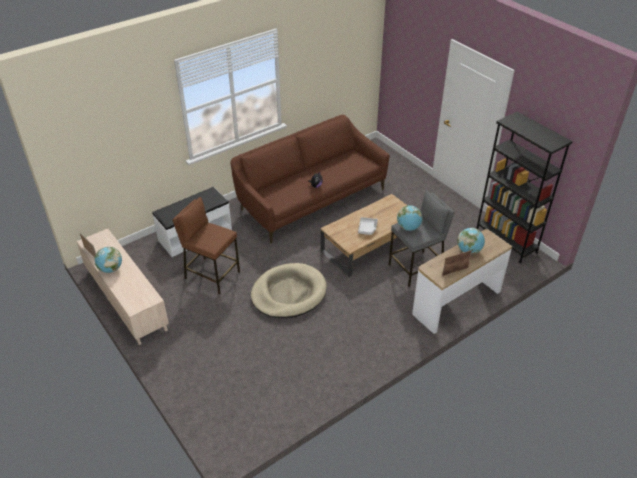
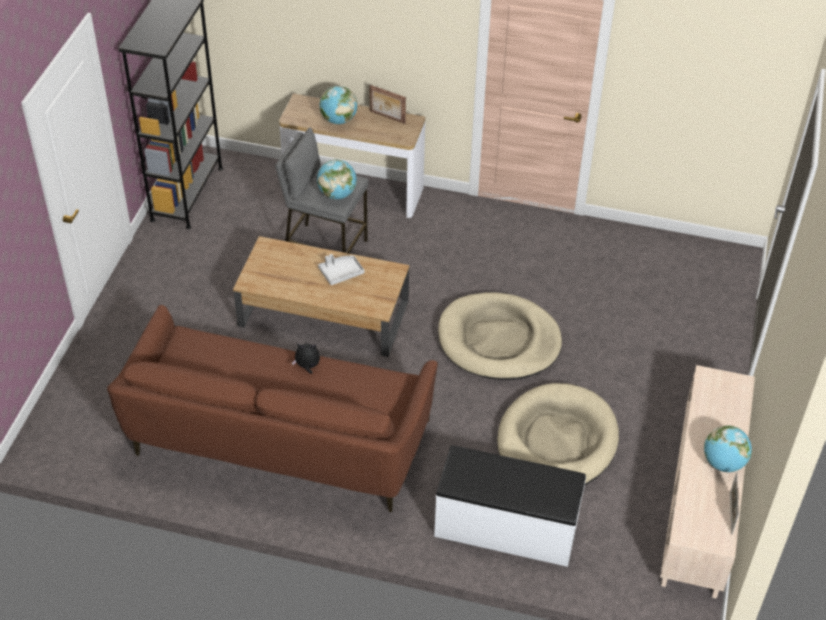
camera: 130 degrees left, 5 degrees up
(212, 275) = (556, 442): brown stool -> beige dog bed

